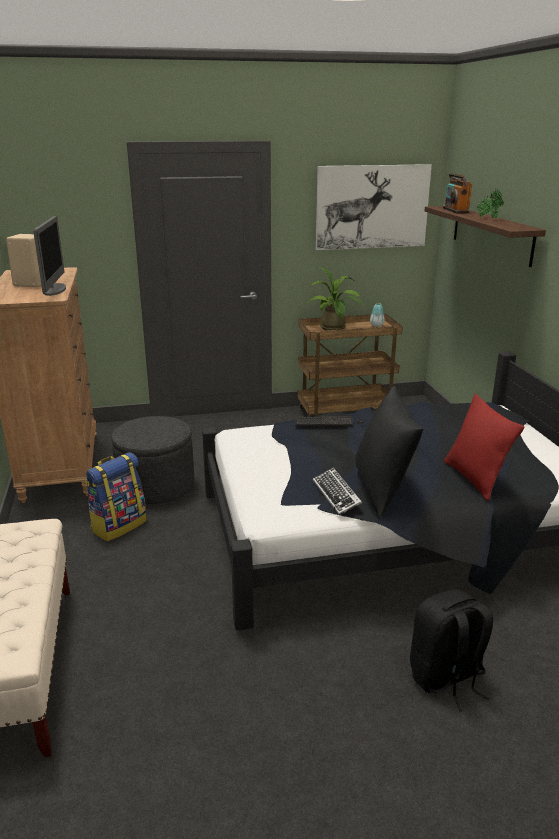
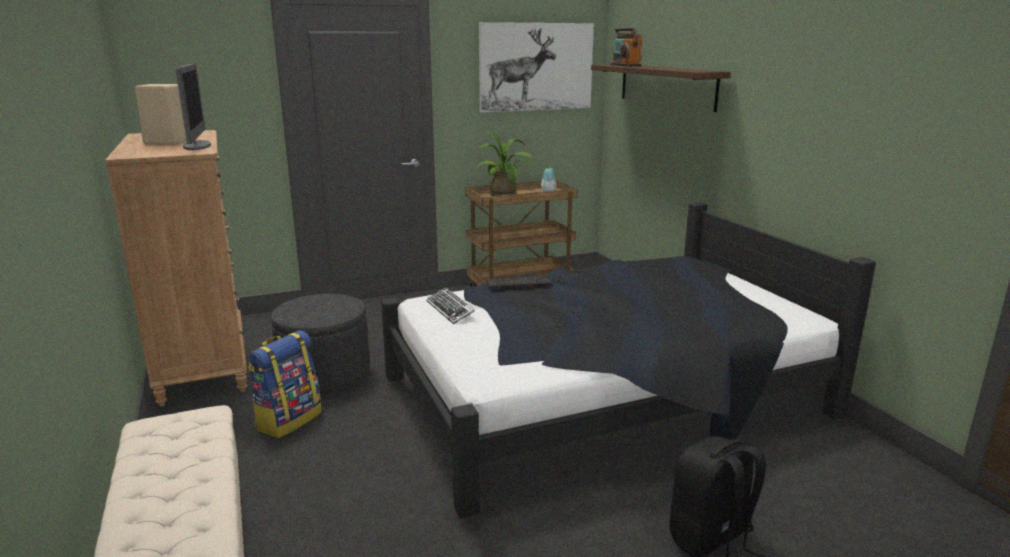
camera: 10 degrees left, 5 degrees down
(336, 495) = (559, 350): keyboard -> keyboard (450, 310)
(383, 490) = (608, 341): black pillow -> none
(475, 479) = (700, 324): red pillow -> none
(488, 219) = (665, 68): potted plant -> none

